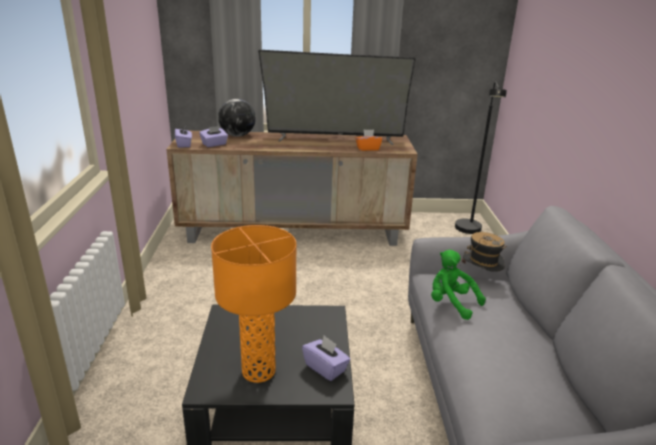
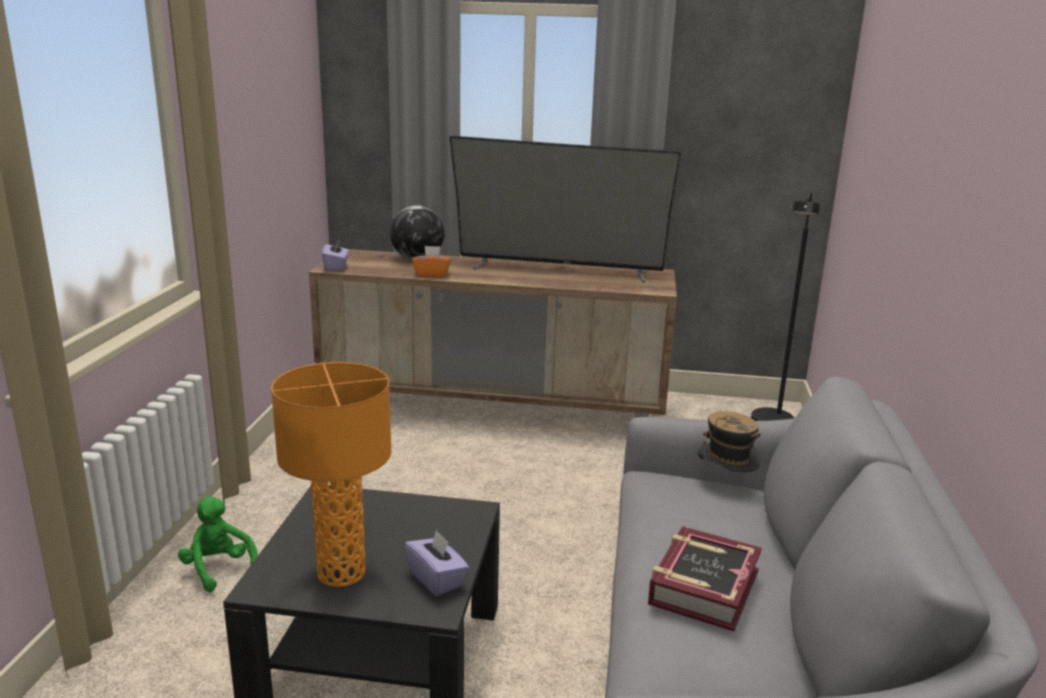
camera: 10 degrees right, 5 degrees down
(214, 144) = (378, 269): purple tissue box -> none
(367, 148) = (602, 285): orange tissue box -> orange tissue box (432, 274)
(451, 303) = (658, 513): green plush toy -> green plush toy (219, 569)
(500, 354) = (703, 587): none -> book

